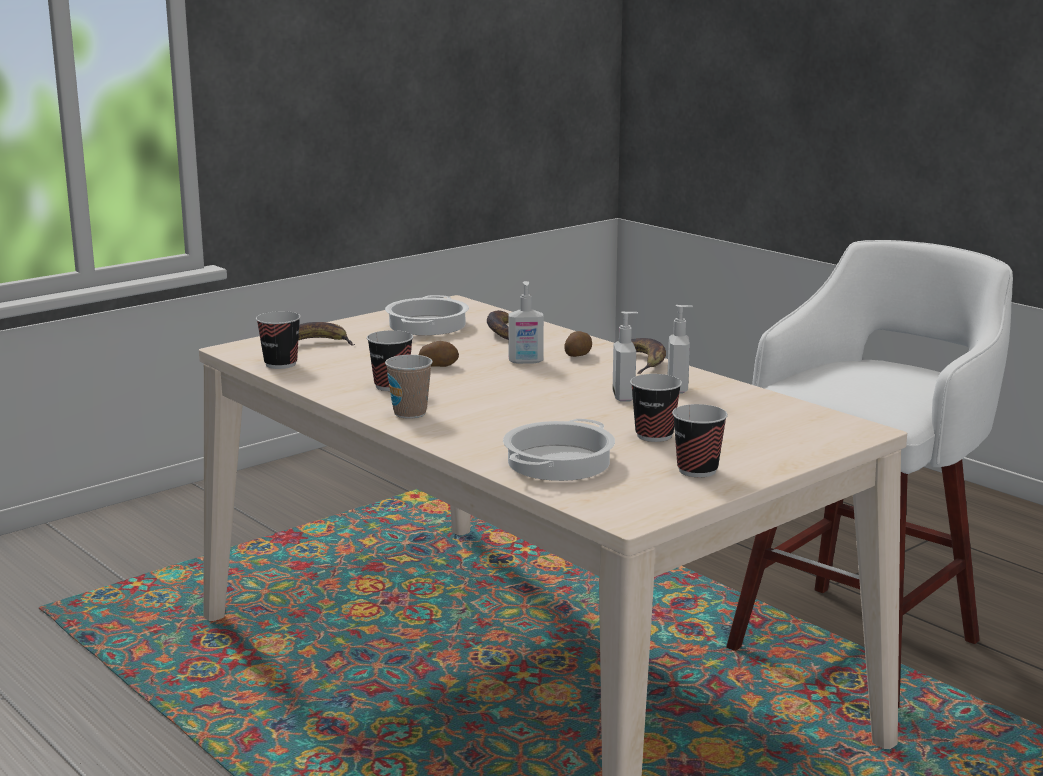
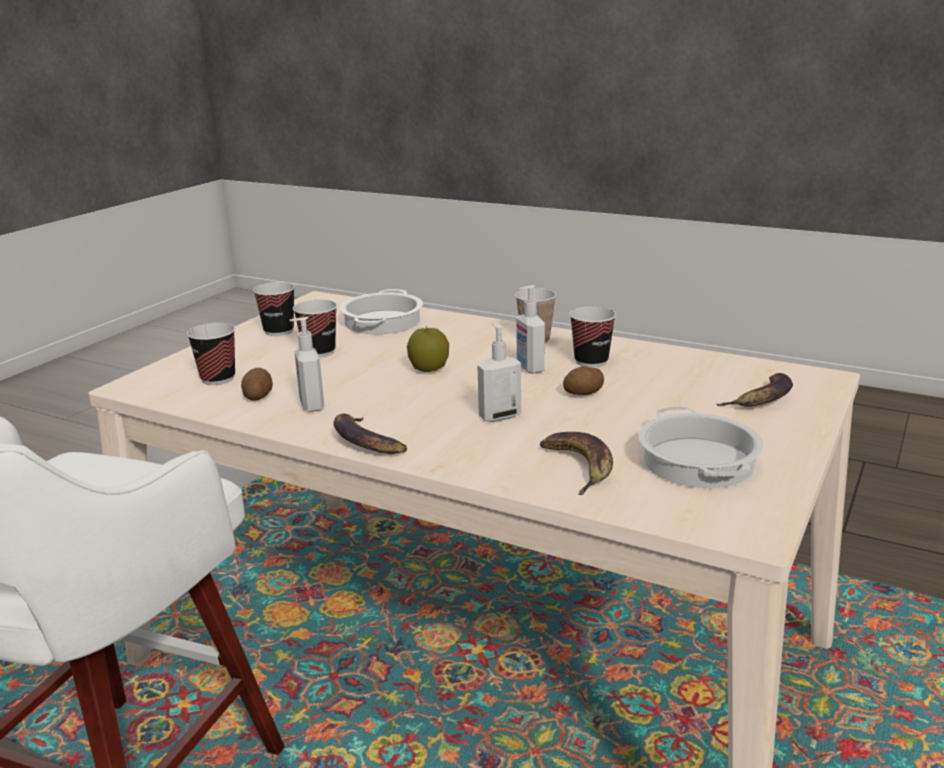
camera: 160 degrees right, 5 degrees up
(280, 364) = (736, 367): cup -> cup (218, 378)
(550, 402) = (429, 369): none -> apple
(578, 355) = (448, 438): potato -> potato (257, 396)
(624, 397) = (362, 386): soap dispenser -> soap dispenser (529, 368)

